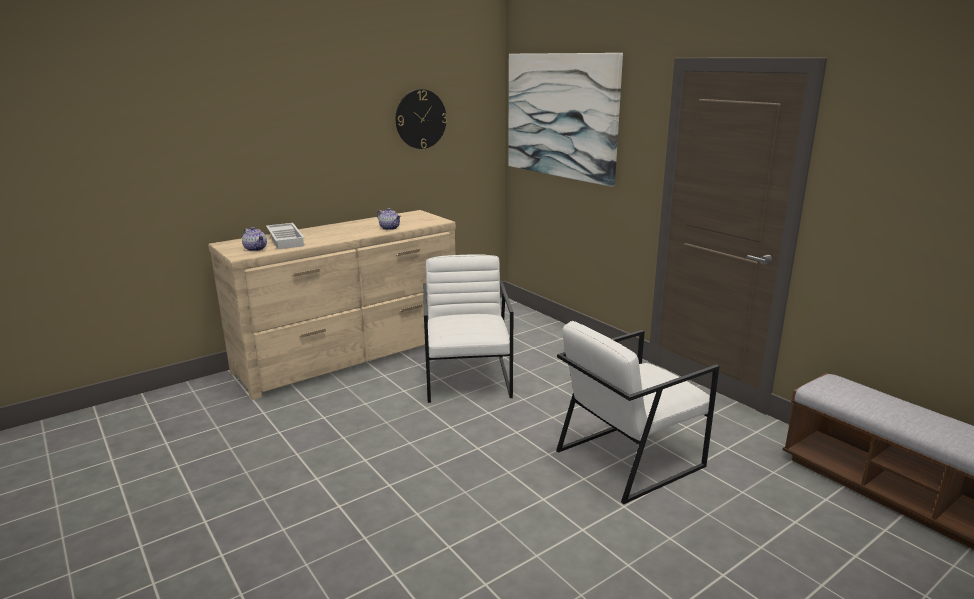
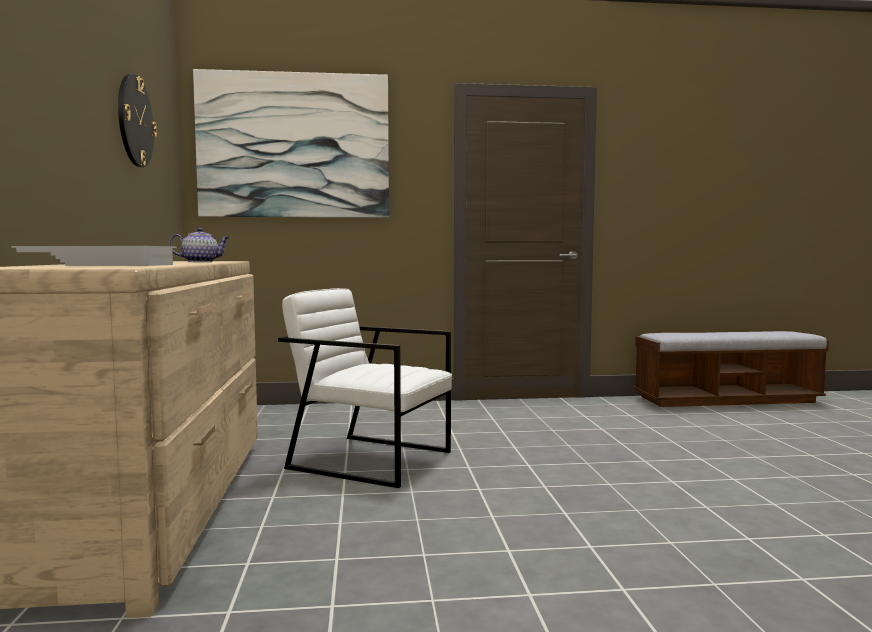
camera: 60 degrees left, 15 degrees down
(256, 249) = (100, 266): teapot -> none
(629, 458) = (620, 440): white armchair -> none

